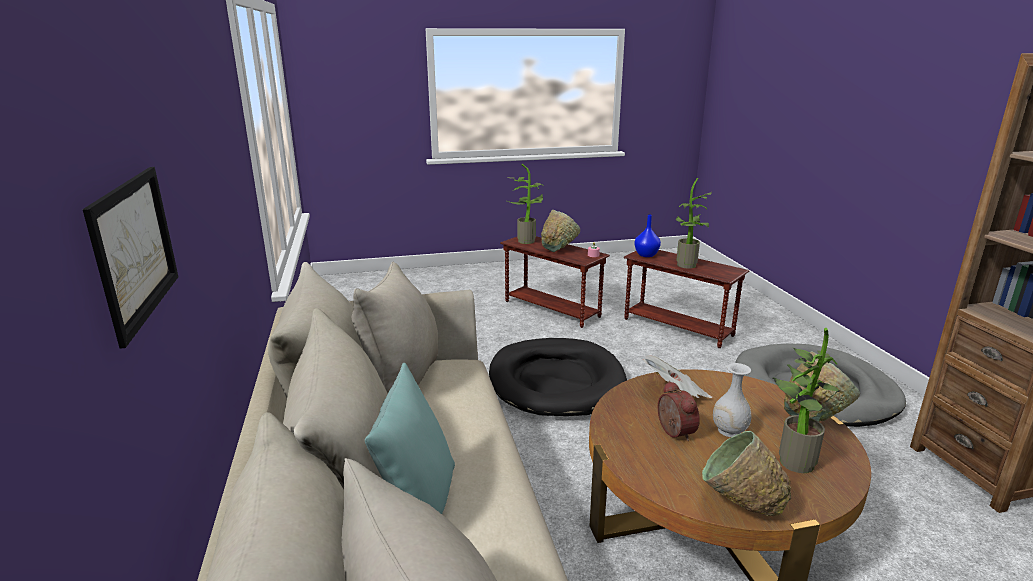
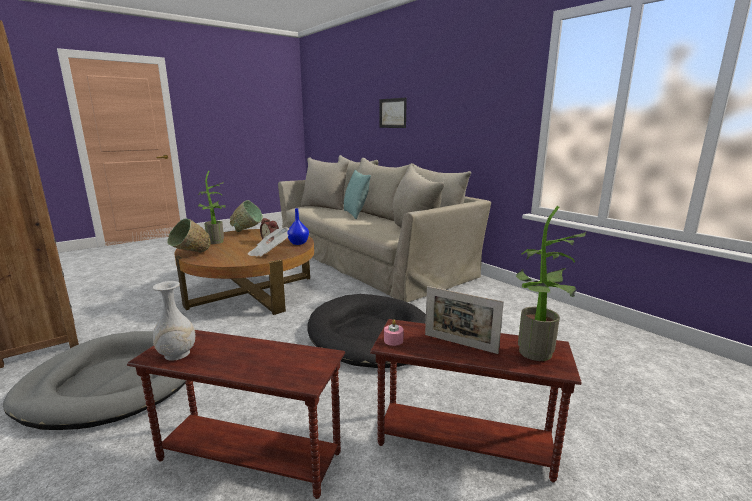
camera: 155 degrees right, 5 degrees down
(558, 249) = (460, 344): green bowl -> picture frame
(646, 255) = (306, 361): blue vase -> blue vase (298, 243)
(688, 266) = (234, 347): potted plant -> none
(729, 430) = (243, 245): white vase -> white vase (177, 354)

